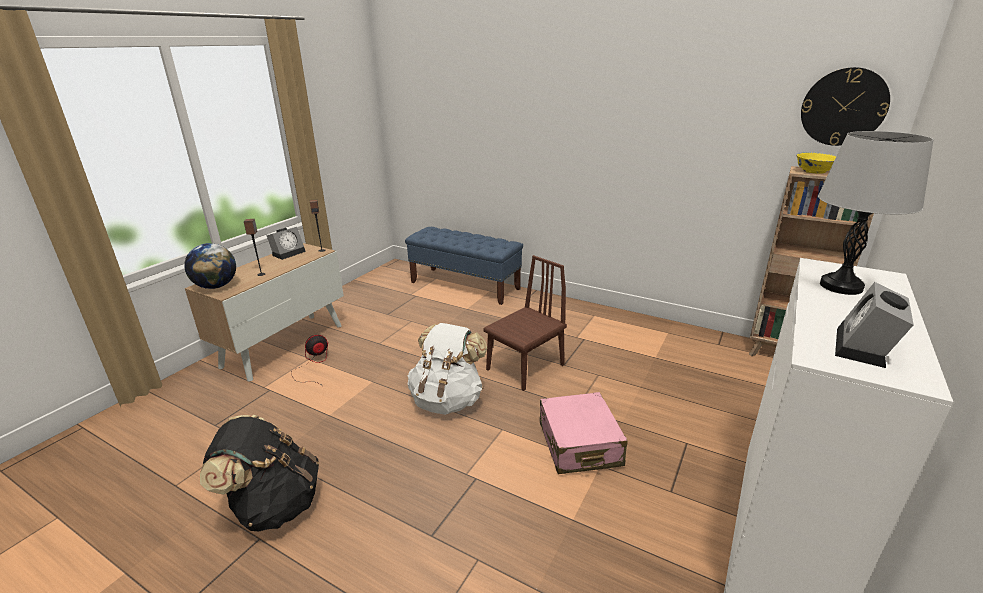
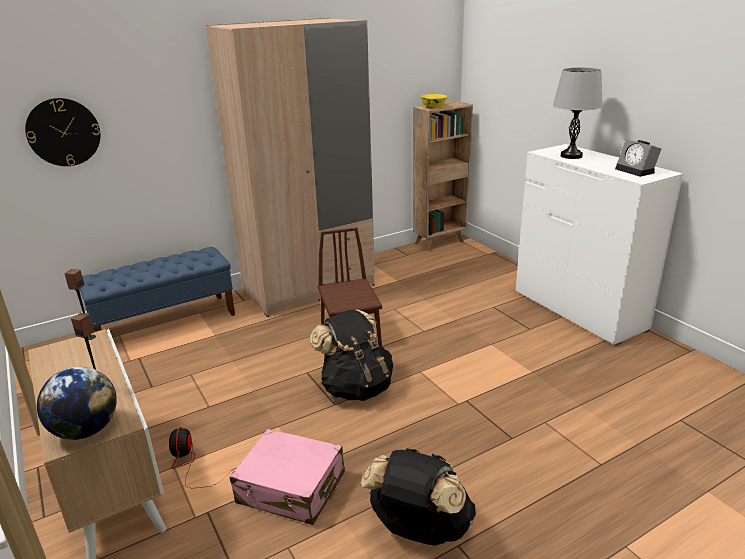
camera: 60 degrees left, 0 degrees up
(289, 253) = (55, 362): alarm clock -> none
(447, 400) = (356, 387): white backpack -> black backpack
(579, 444) = (464, 344): pink suitcase -> pink suitcase (291, 488)
(580, 317) = (309, 287): none -> beige wardrobe
(843, 107) = (430, 61): wall clock -> wall clock (63, 132)

